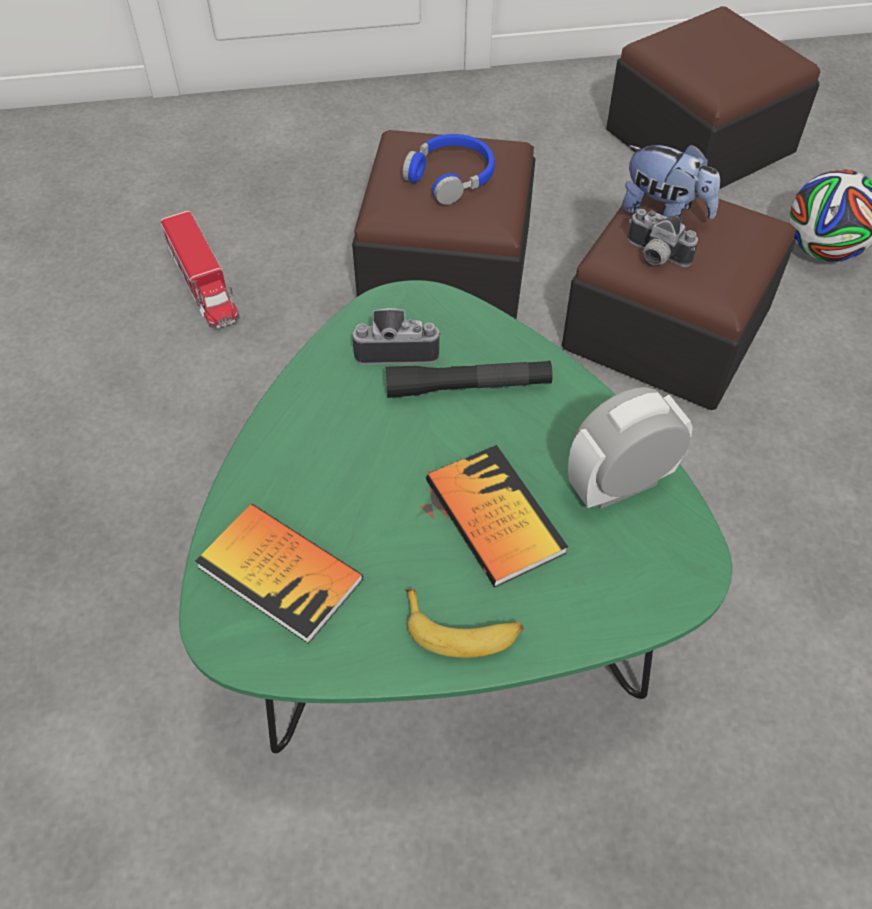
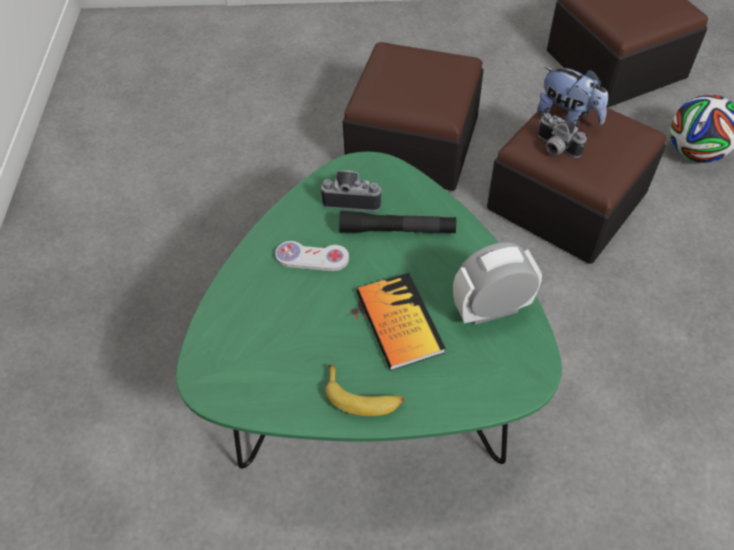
camera: 10 degrees right, 0 degrees up
(203, 283) = (241, 140): toy truck -> none
(280, 573) = (247, 344): book -> none
(353, 437) = (312, 257): none -> white game controller
(451, 176) = (418, 79): blue headphones -> none

